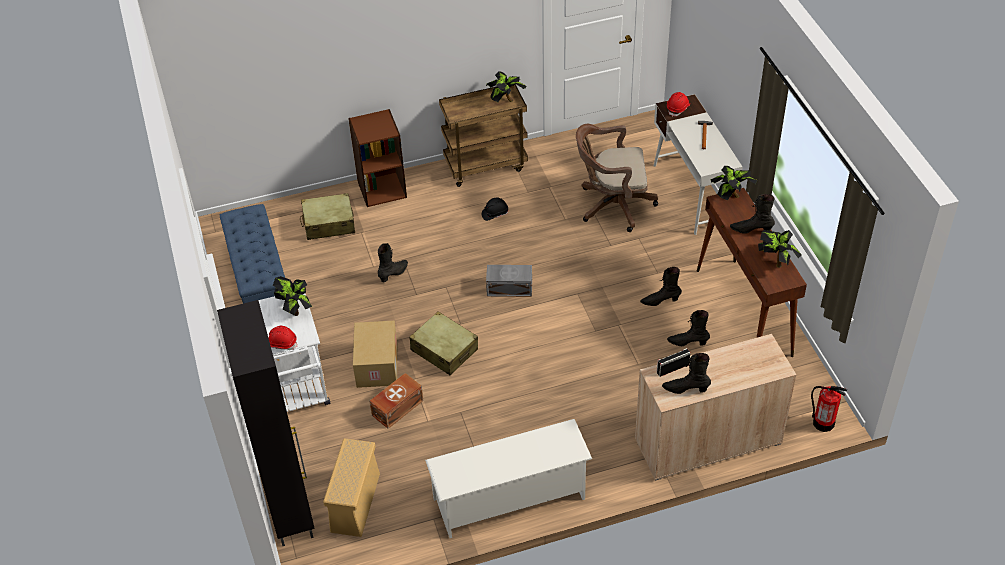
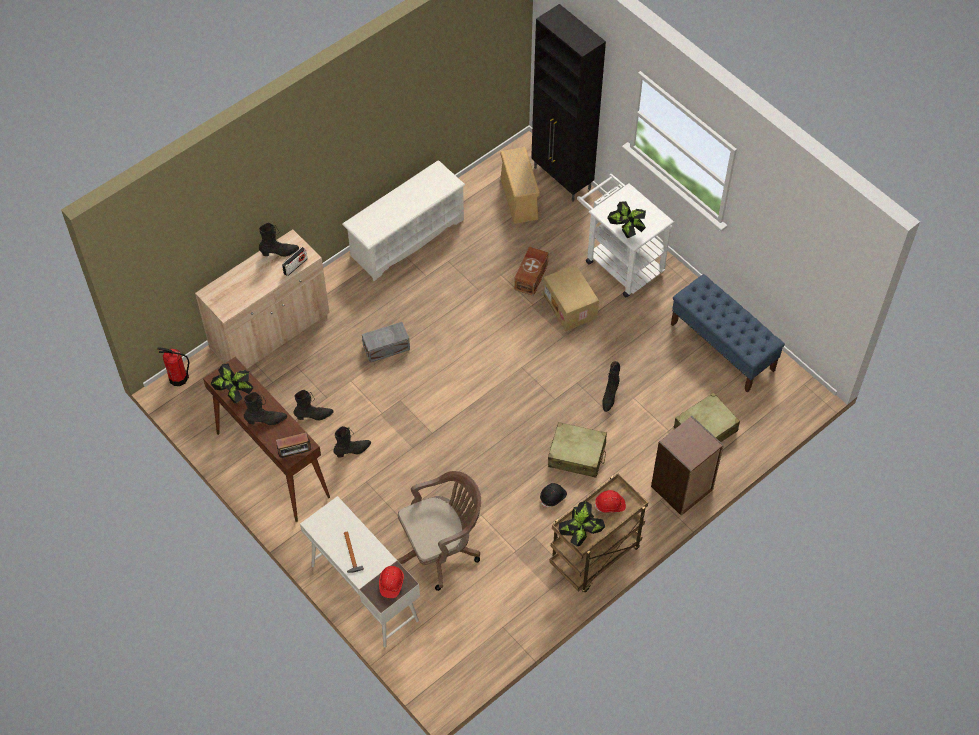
camera: 155 degrees right, 10 degrees up
(281, 343) = (617, 199): red hard hat -> red hard hat (610, 505)
(444, 350) = (521, 338): beige suitcase -> beige suitcase (577, 455)
(509, 287) = (497, 418): grey storage box -> grey storage box (387, 348)
(731, 196) = (295, 454): potted plant -> radio

